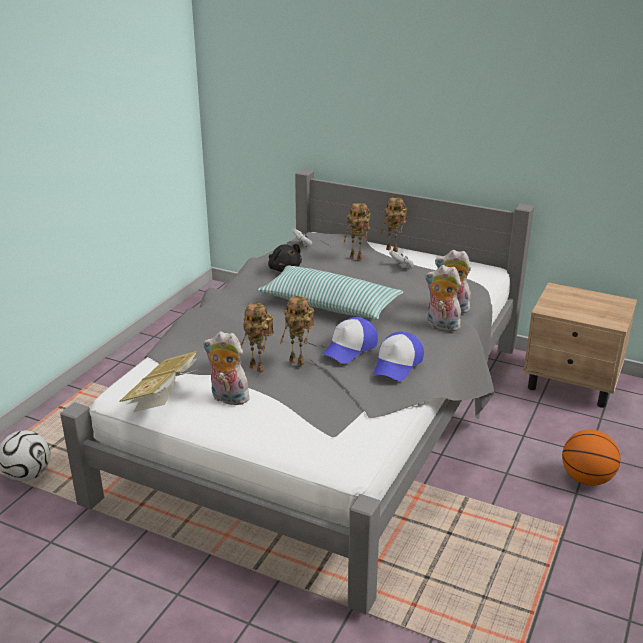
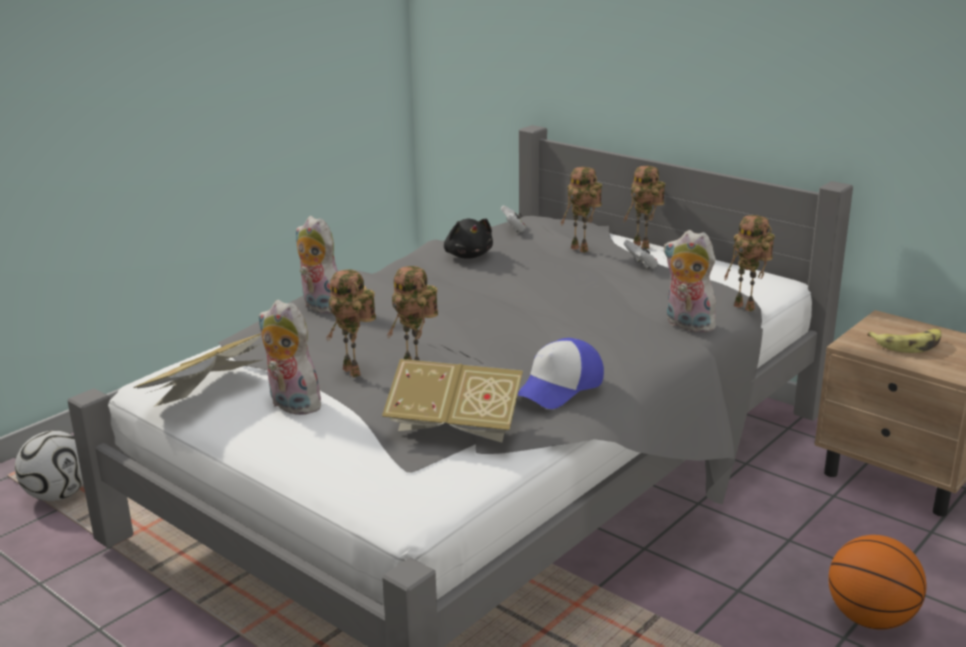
camera: 15 degrees right, 5 degrees down
(329, 304) = (504, 303): pillow -> none
(346, 400) = (455, 425): none -> book
(350, 348) = (500, 359): cap -> none
(441, 326) = (657, 345): plush toy -> plush toy (319, 306)
(481, 291) = (747, 307): none -> toy robot
(577, 305) = (908, 345): none -> banana

